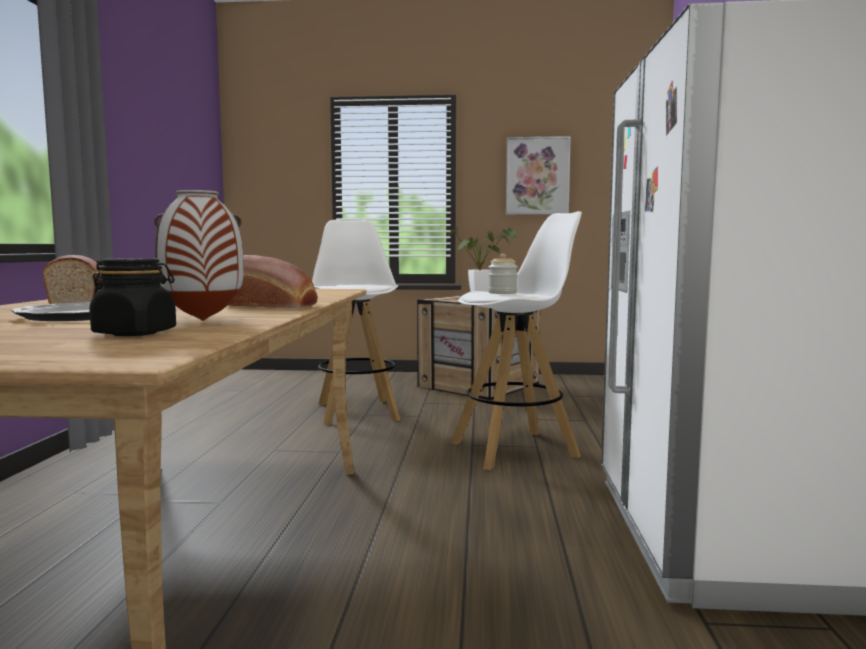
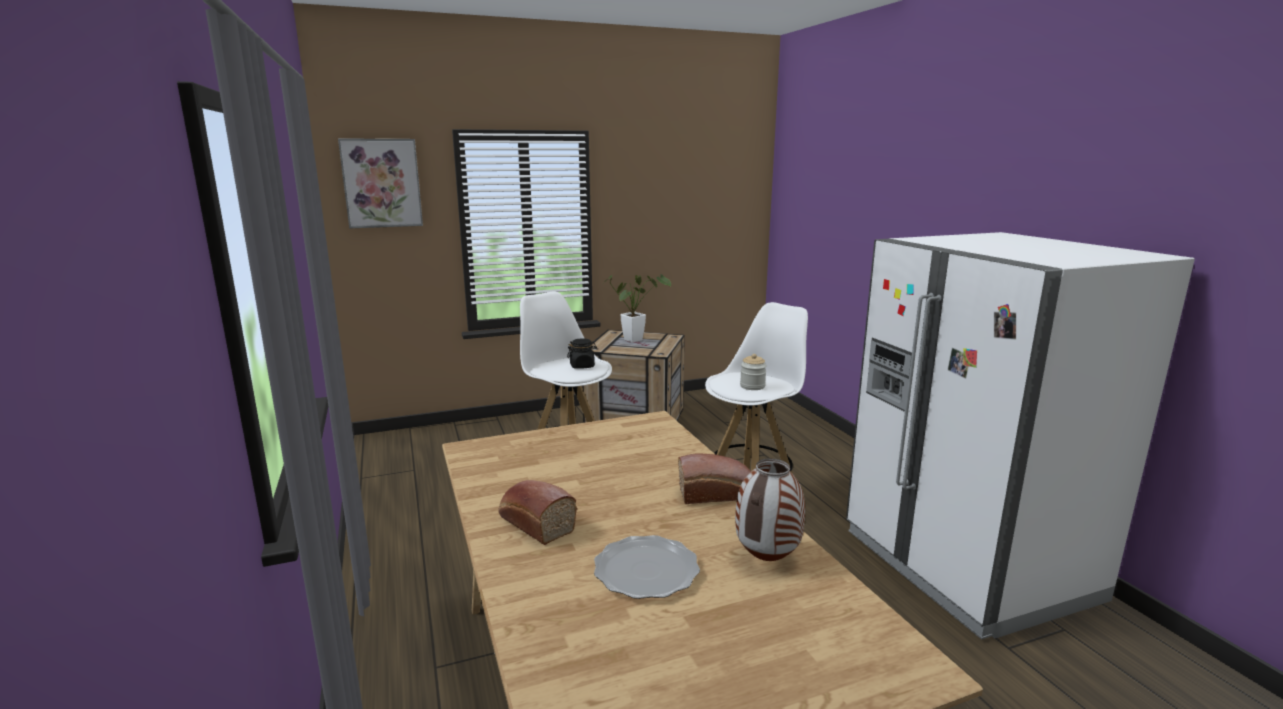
camera: 25 degrees left, 10 degrees up
(135, 333) = (800, 611): black jar -> black jar (582, 366)
(537, 176) = (666, 212): picture -> picture (382, 183)

